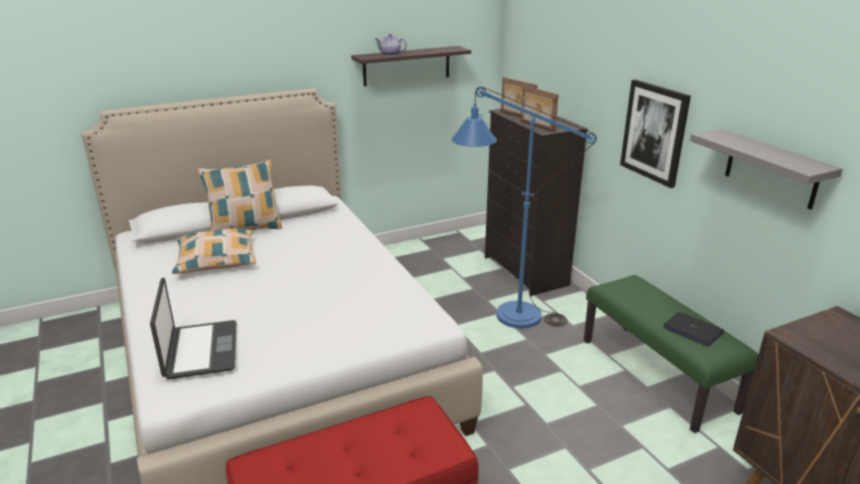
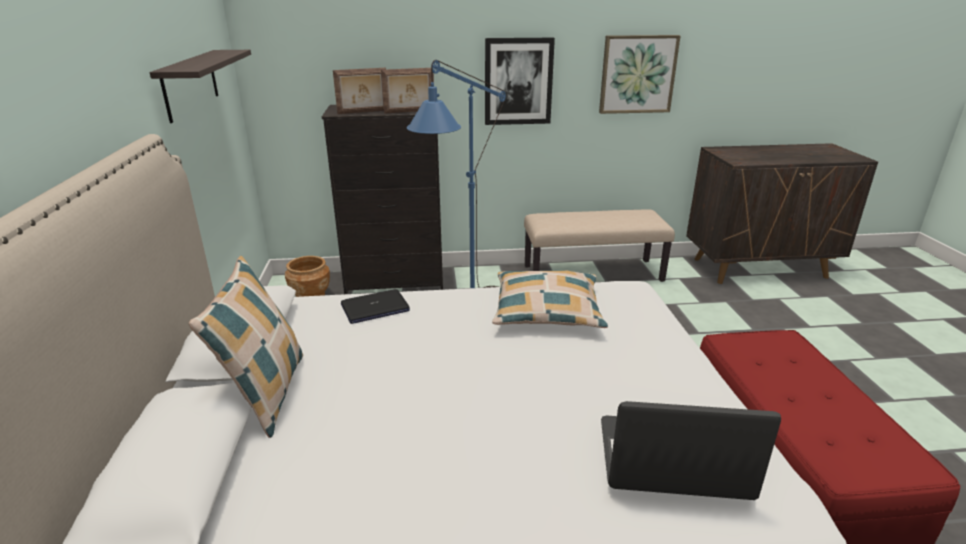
camera: 70 degrees left, 0 degrees up
(216, 260) = (360, 434): pillow -> pillow (547, 310)
(390, 54) = (197, 63): teapot -> none
(475, 244) = (310, 295): none -> brown planter
(658, 375) = (593, 273): green bench -> beige bench
(692, 330) = (625, 216): laptop -> laptop (375, 308)
(771, 169) = (637, 74): grey shelf -> picture

